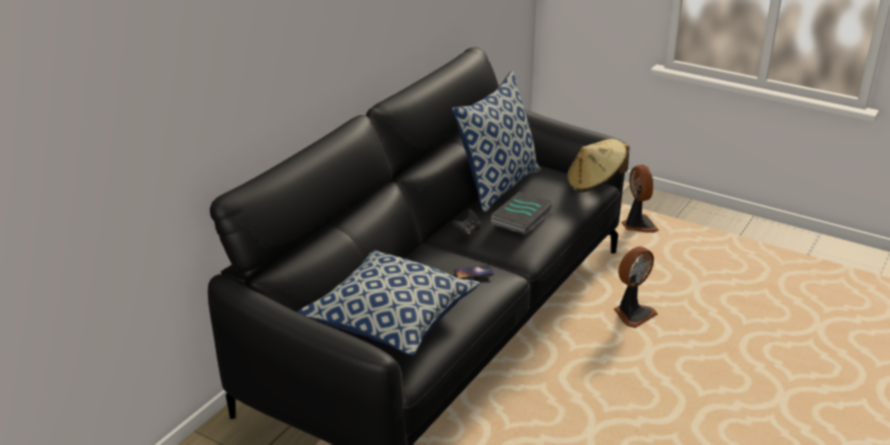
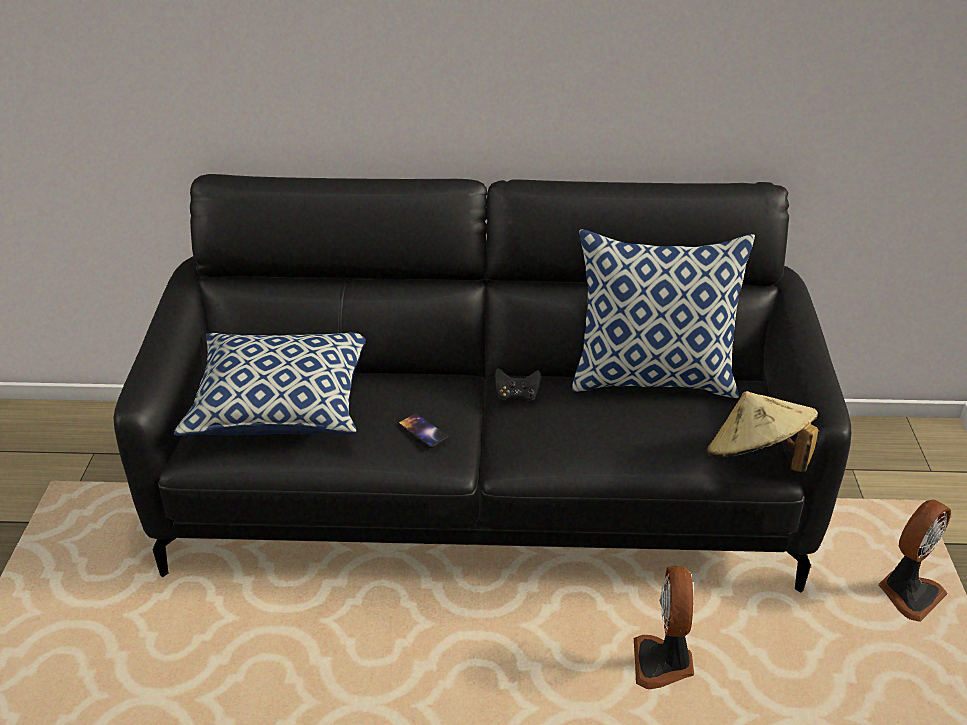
camera: 60 degrees right, 5 degrees up
(522, 218) = (587, 425): book -> none
(632, 314) = (663, 664): fan -> fan turned 75 degrees clockwise

